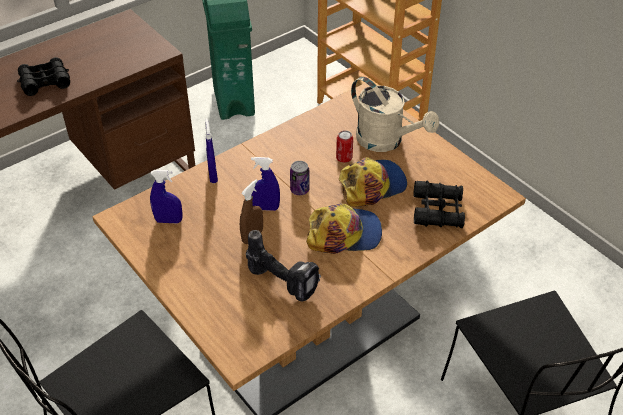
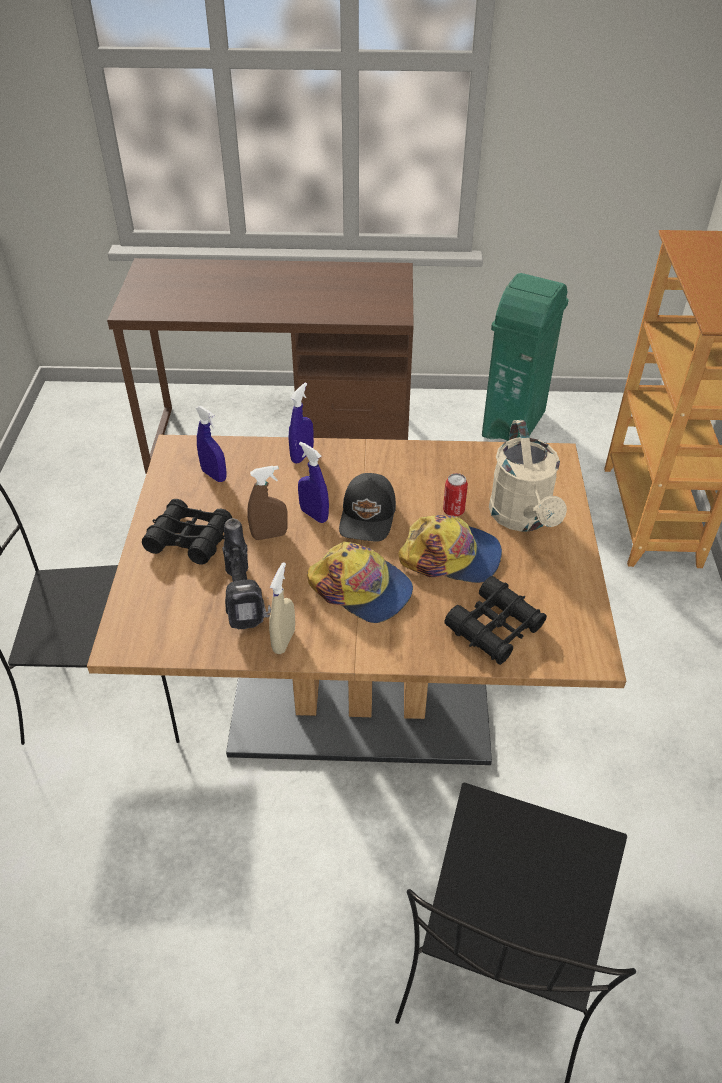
camera: 40 degrees right, 0 degrees up
(45, 82) = (261, 297): black binoculars -> black binoculars (189, 538)
(299, 190) = (368, 517): can -> black cap
(335, 291) = (284, 641): none -> beige spray bottle

